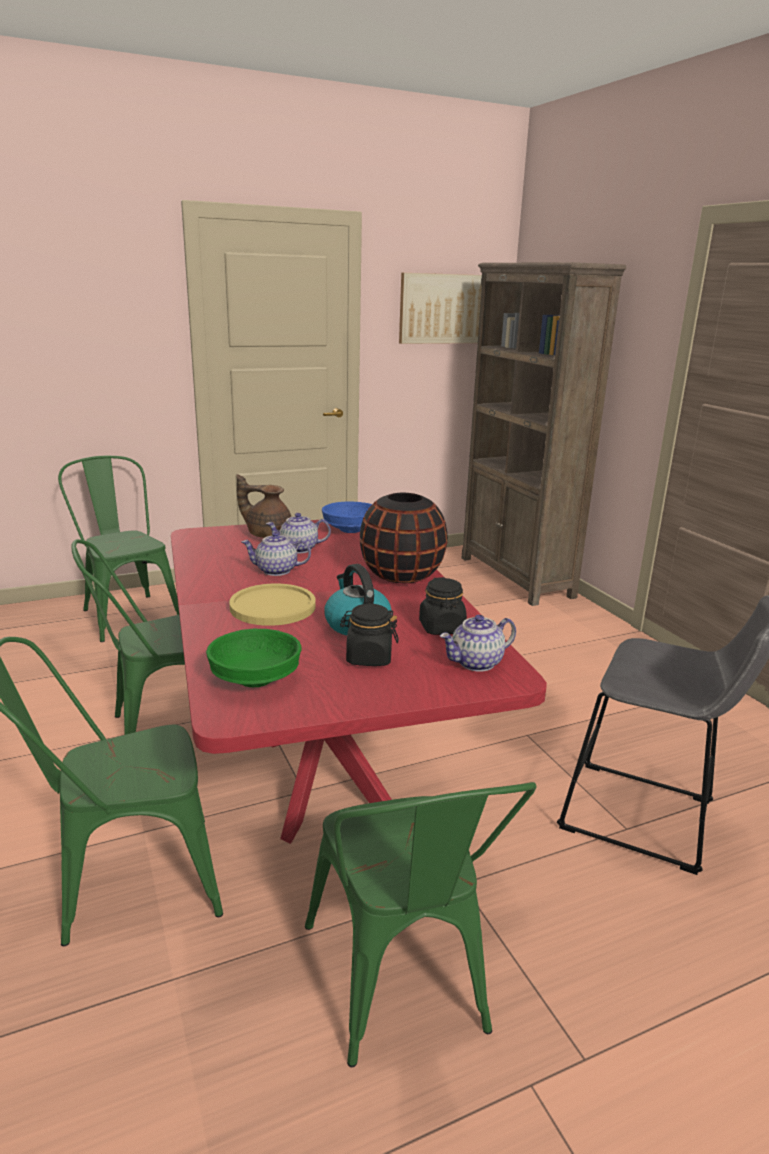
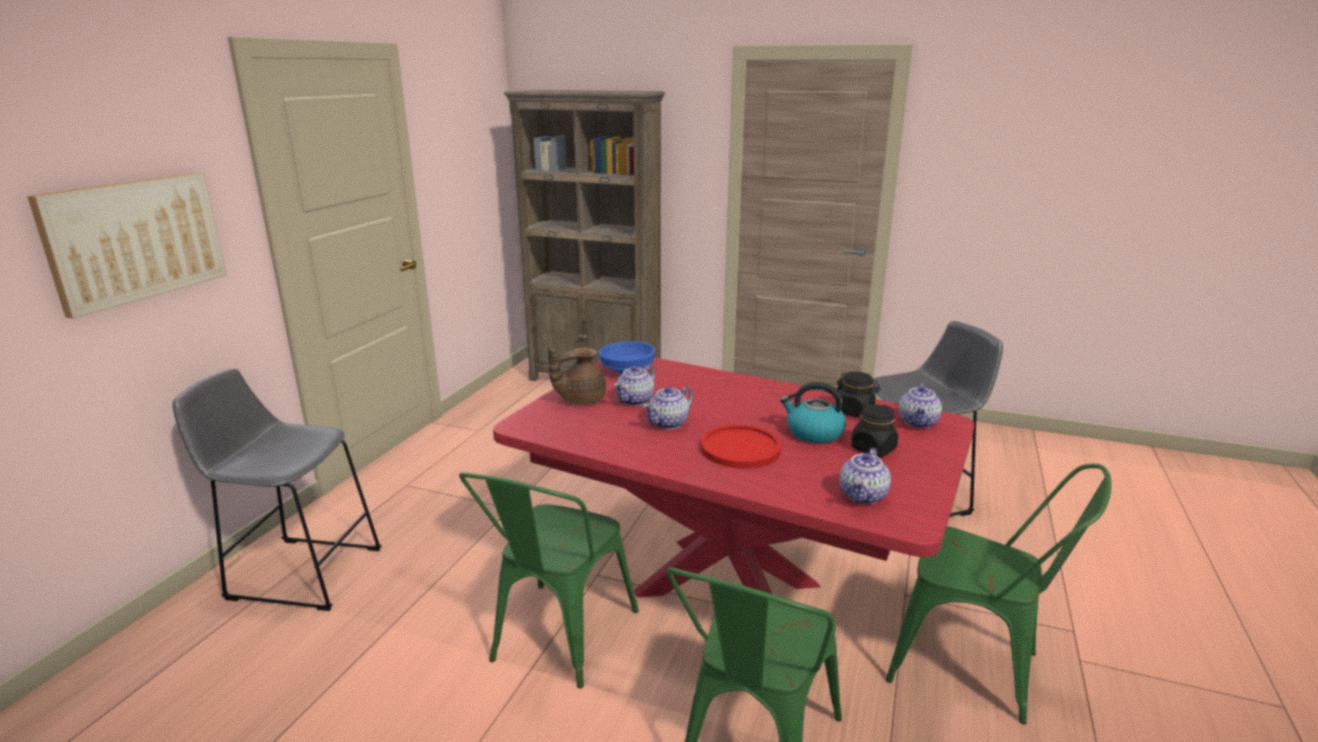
camera: 45 degrees left, 0 degrees up
(127, 613) = (299, 572): green chair -> grey stool
(256, 679) = (863, 496): green bowl -> teapot
(272, 606) = (740, 448): yellow plate -> red plate
(401, 576) = (749, 389): black vase -> none
(444, 309) = (468, 138): picture -> picture (135, 240)

